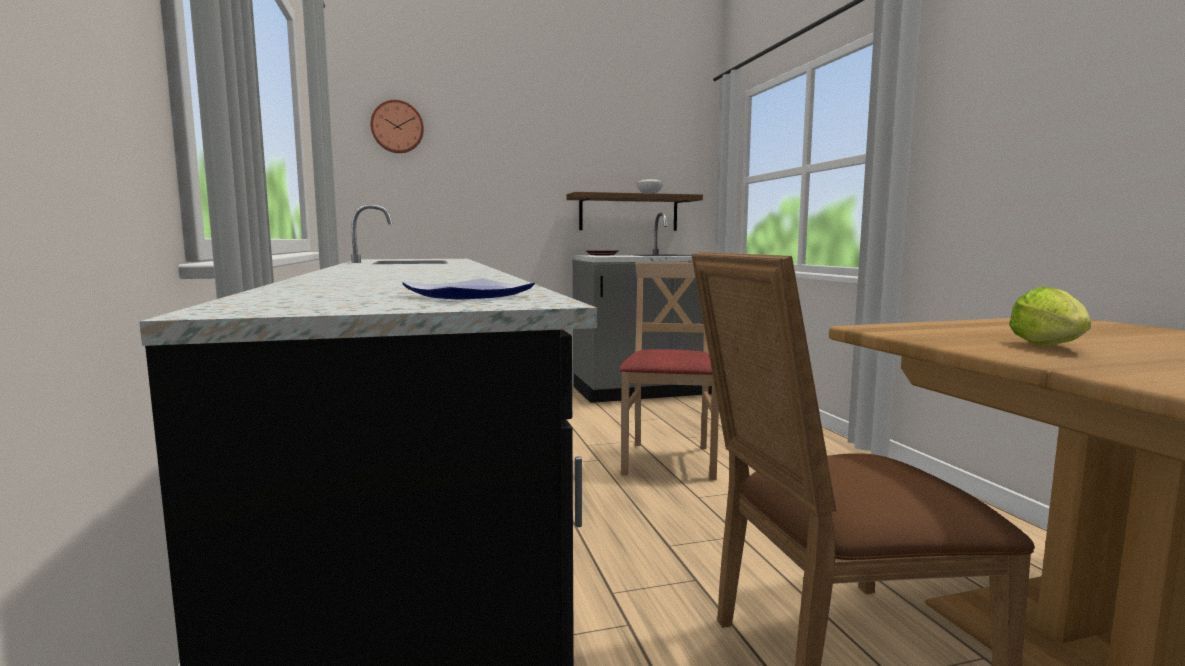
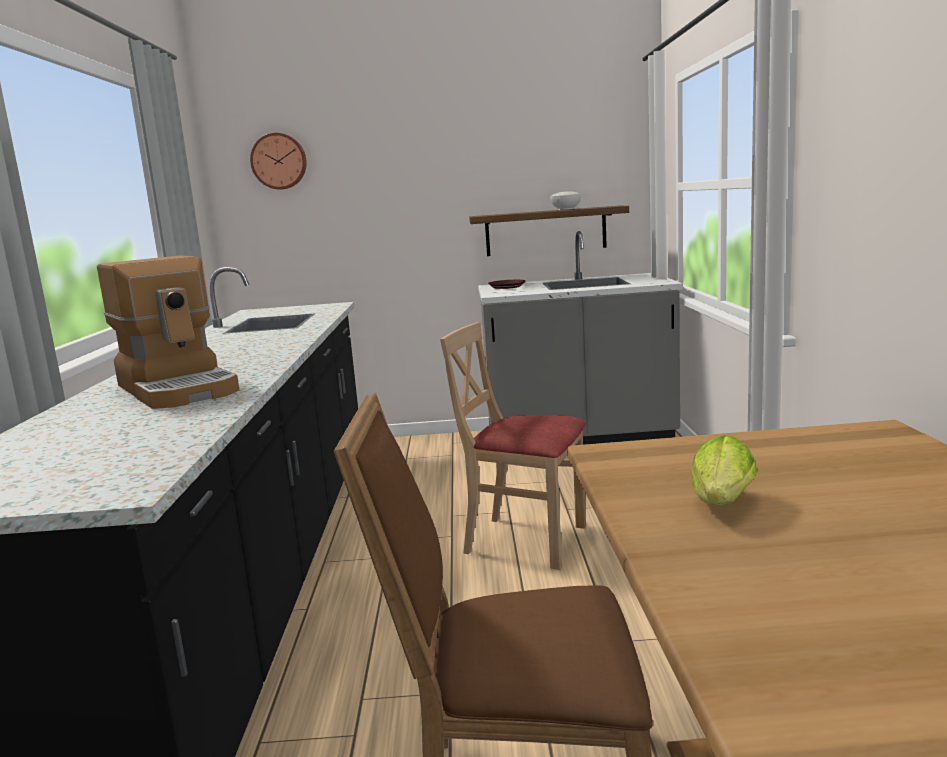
camera: 15 degrees right, 5 degrees up
(413, 276) = (180, 388): none -> coffee machine
(466, 295) = (111, 466): plate -> none
(669, 460) = (525, 540): beige chair -> beige chair turned 90 degrees counterclockwise

